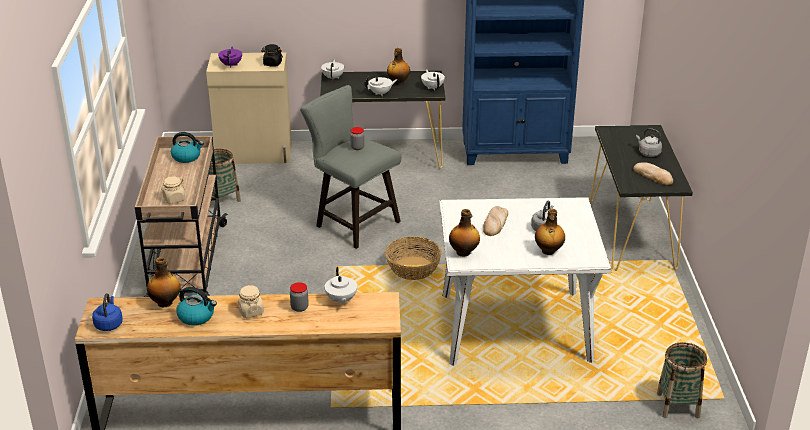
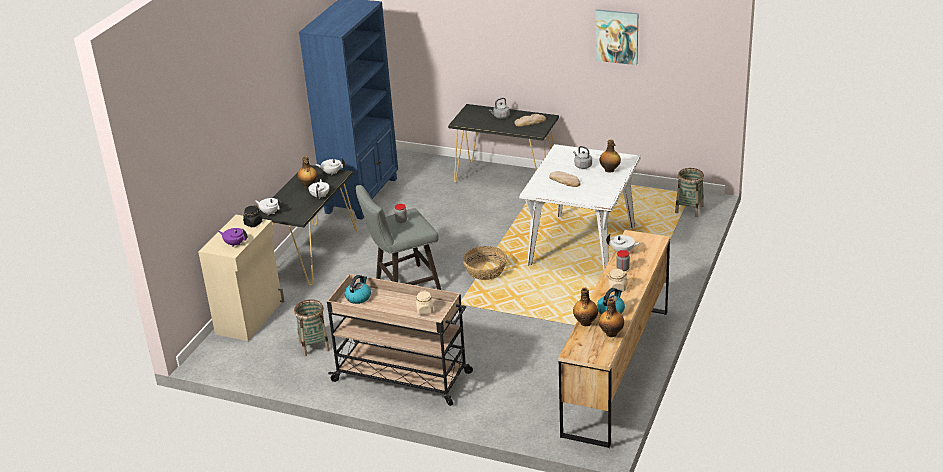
camera: 65 degrees left, 0 degrees up
(109, 324) = (599, 349): blue kettle -> none
(464, 252) = (593, 198): bottle -> bottle (611, 333)
(739, 114) = (616, 36): none -> picture

